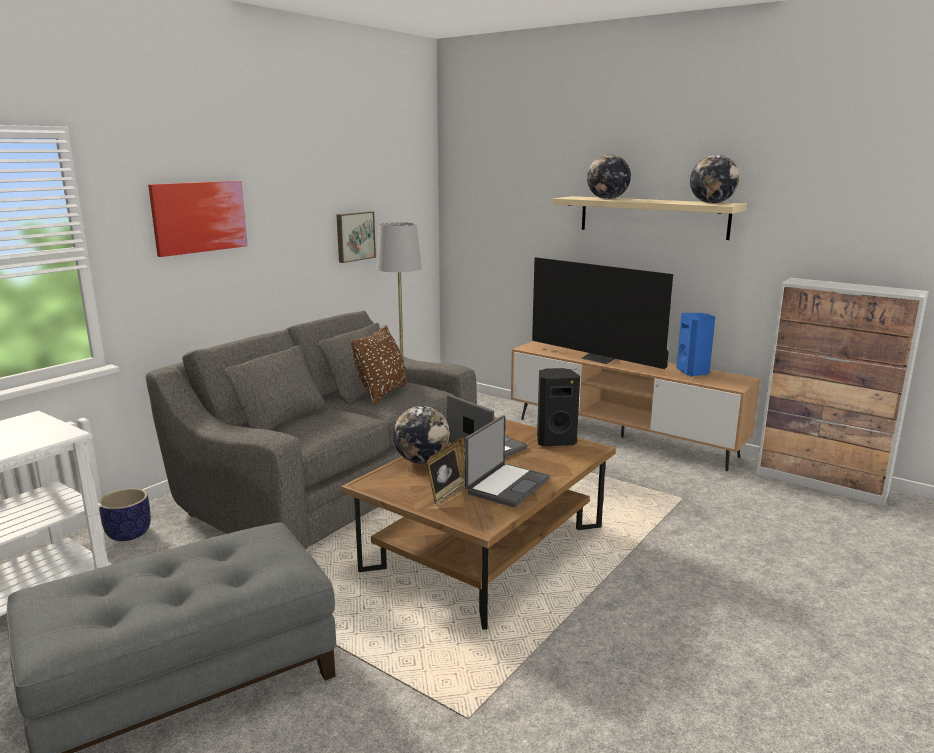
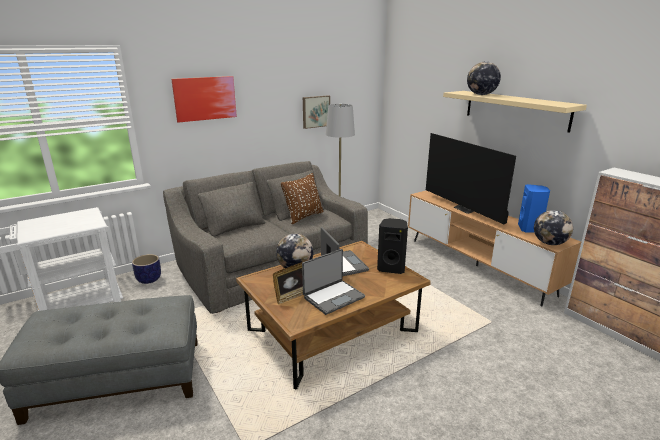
camera: 20 degrees right, 5 degrees up
(711, 203) = (555, 103): globe -> globe (549, 243)

